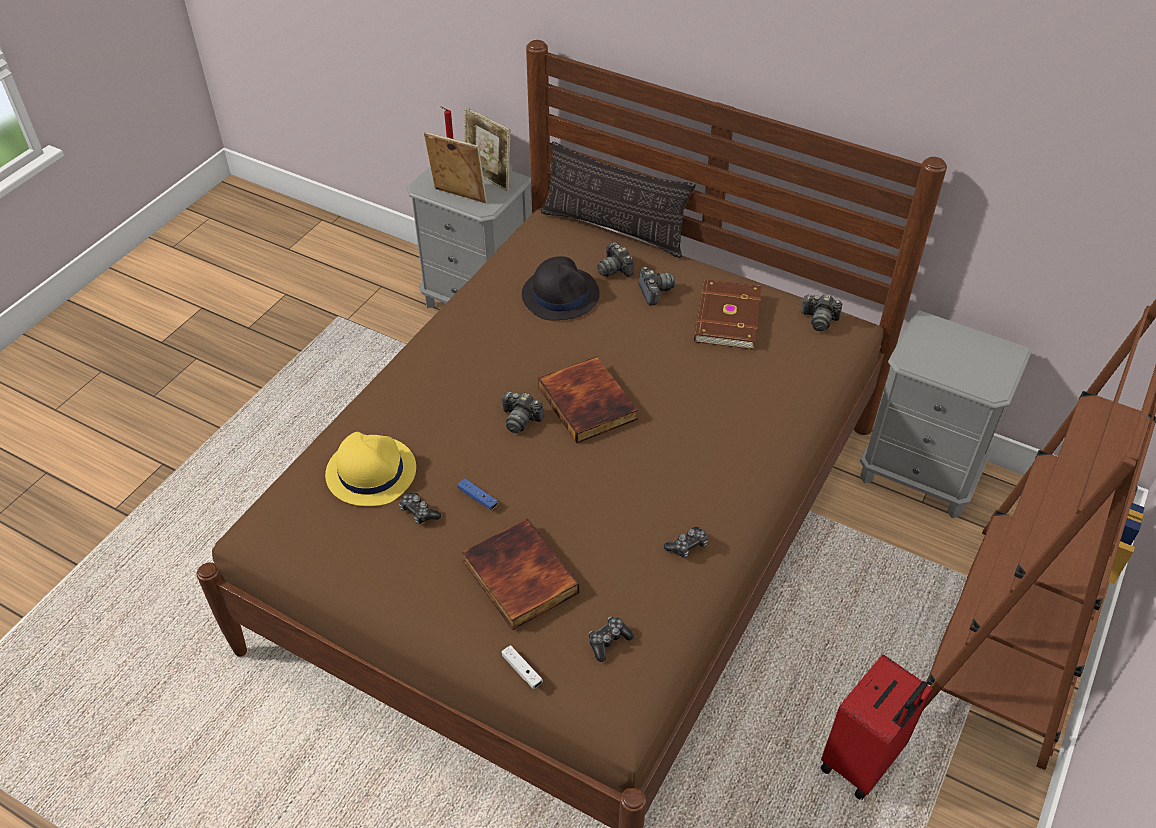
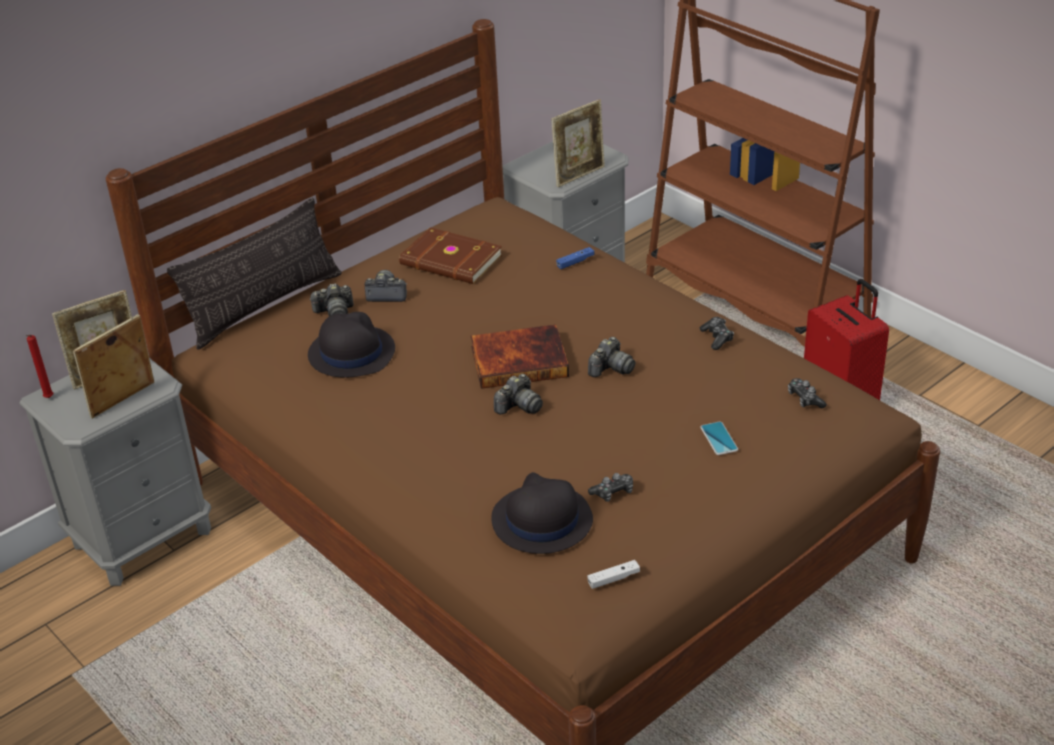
camera: 70 degrees left, 10 degrees down
(370, 471) = (541, 520): yellow hat -> black hat
(478, 498) = (611, 450): blue game controller -> blue game controller (575, 262)
(518, 577) = (719, 439): book -> phone
(522, 670) = (819, 456): white game controller -> white game controller (613, 579)
(819, 319) = (482, 215): camera -> camera (611, 368)
(938, 372) = (579, 175): none -> picture frame

